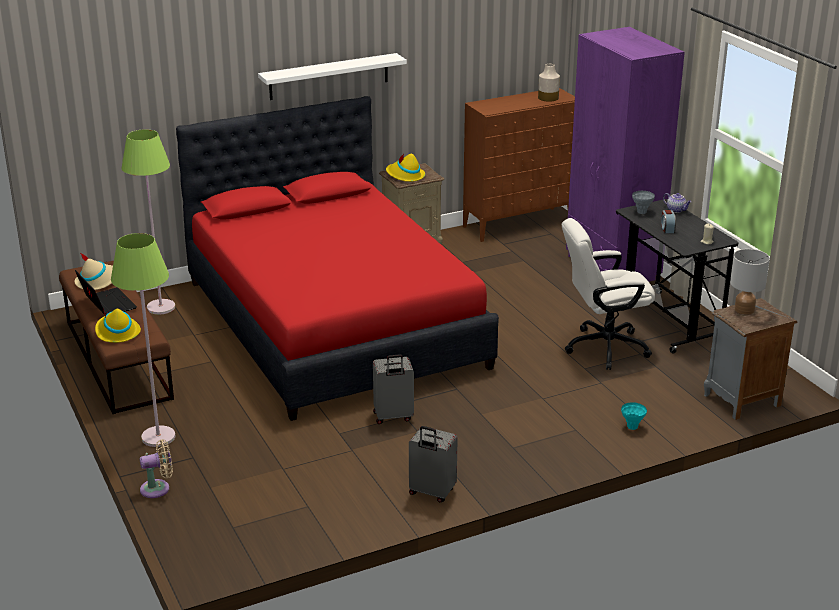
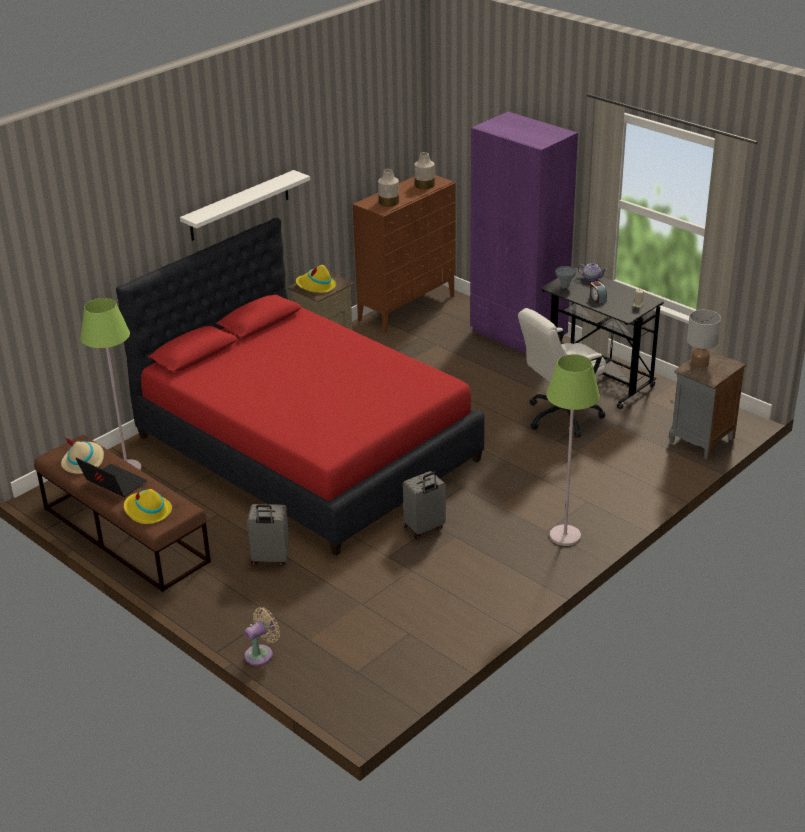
camera: 20 degrees left, 5 degrees up
(158, 437) = (224, 603): green floor lamp -> green floor lamp (565, 536)
(431, 492) = (506, 591): grey suitcase -> grey suitcase (270, 559)
(501, 106) = (389, 202): none -> beige vase
(632, 427) = (630, 487): turquoise vase -> none

